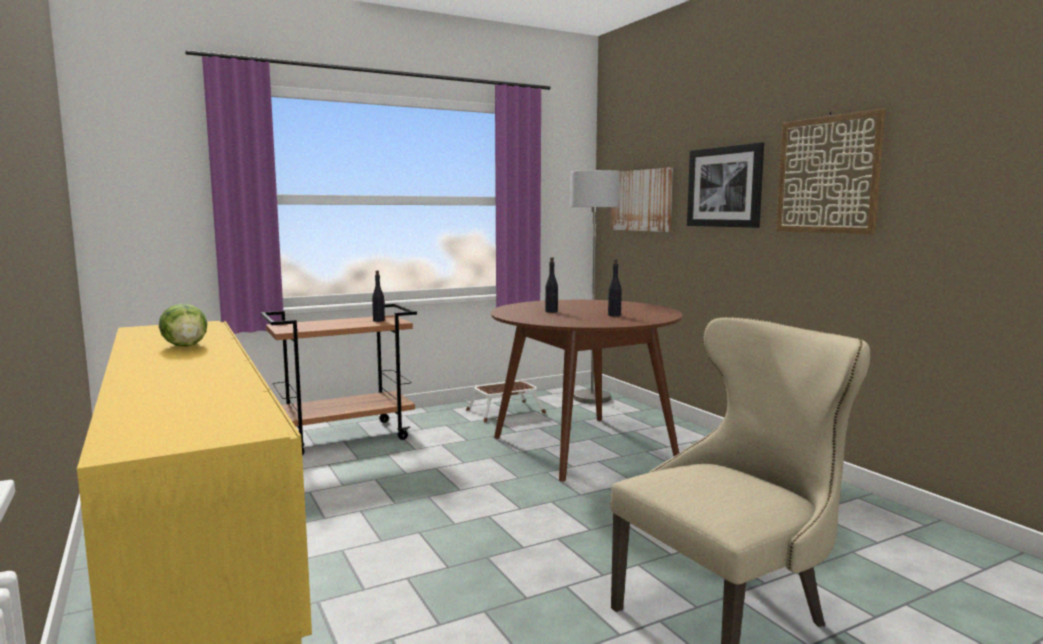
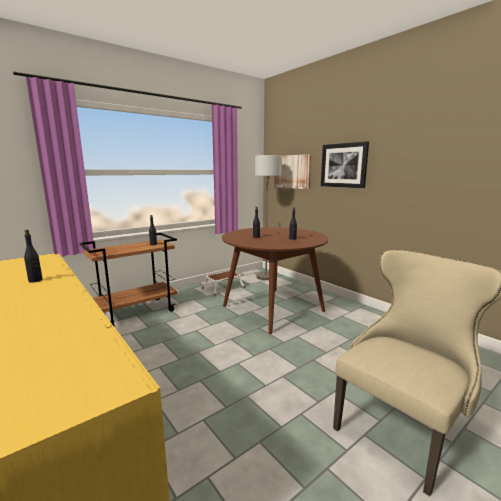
camera: 10 degrees left, 5 degrees up
(186, 346) = (35, 280): lettuce -> black bottle
(827, 173) = (408, 159): picture -> none

